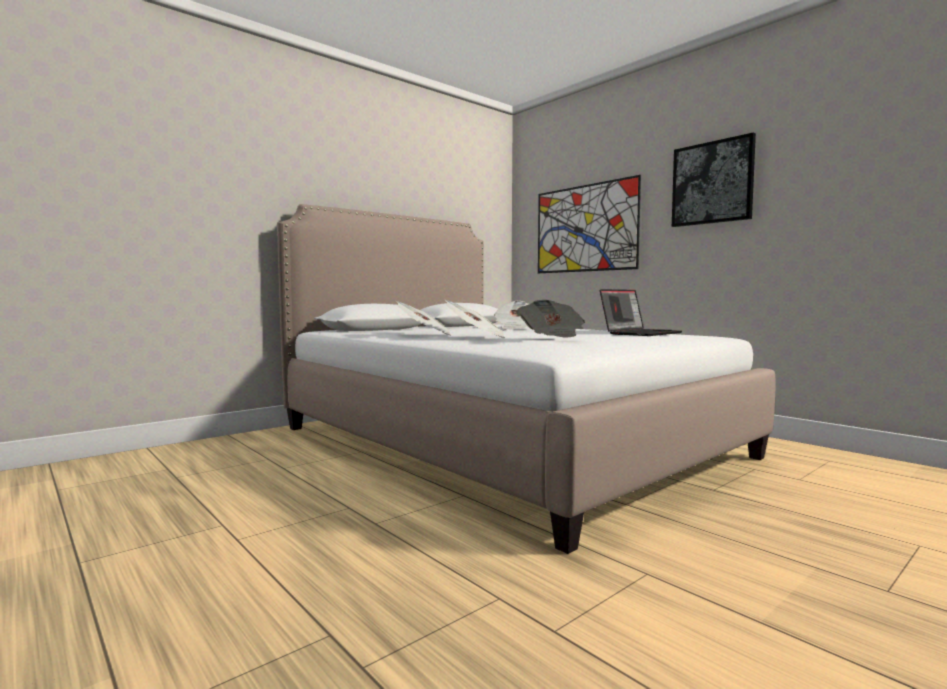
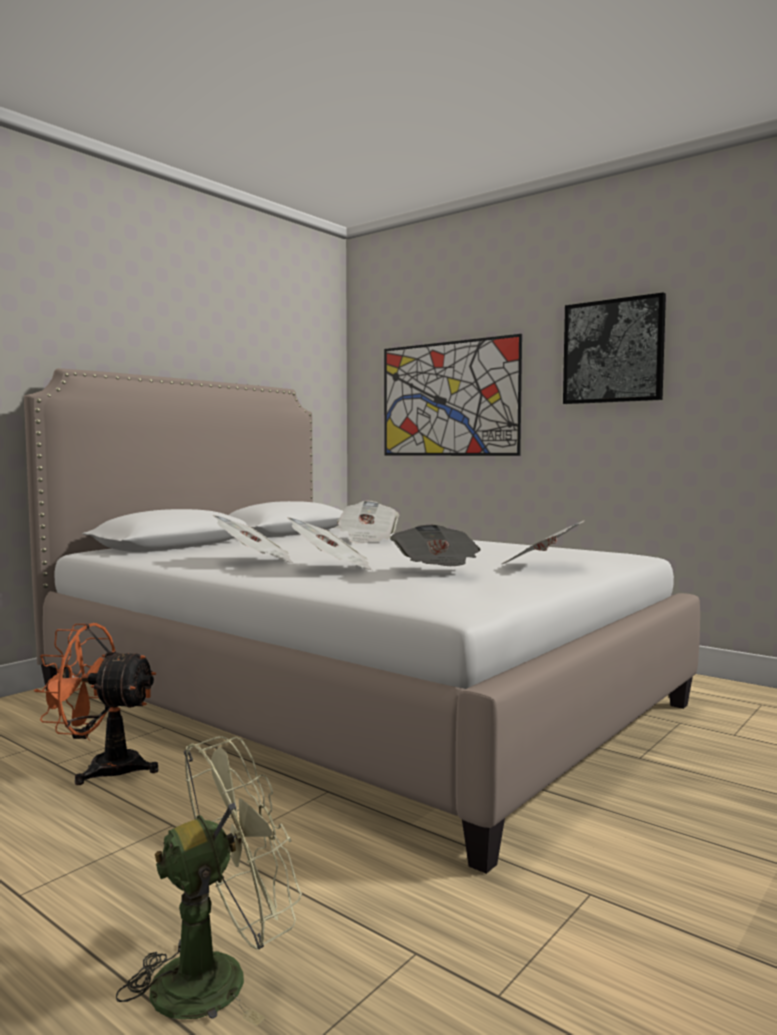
camera: 10 degrees left, 0 degrees up
(313, 472) = (102, 768): none -> orange fan
(353, 598) = (218, 976): none -> green fan
(635, 339) = (539, 567): none -> newspaper
(640, 333) = (535, 550): laptop -> none

